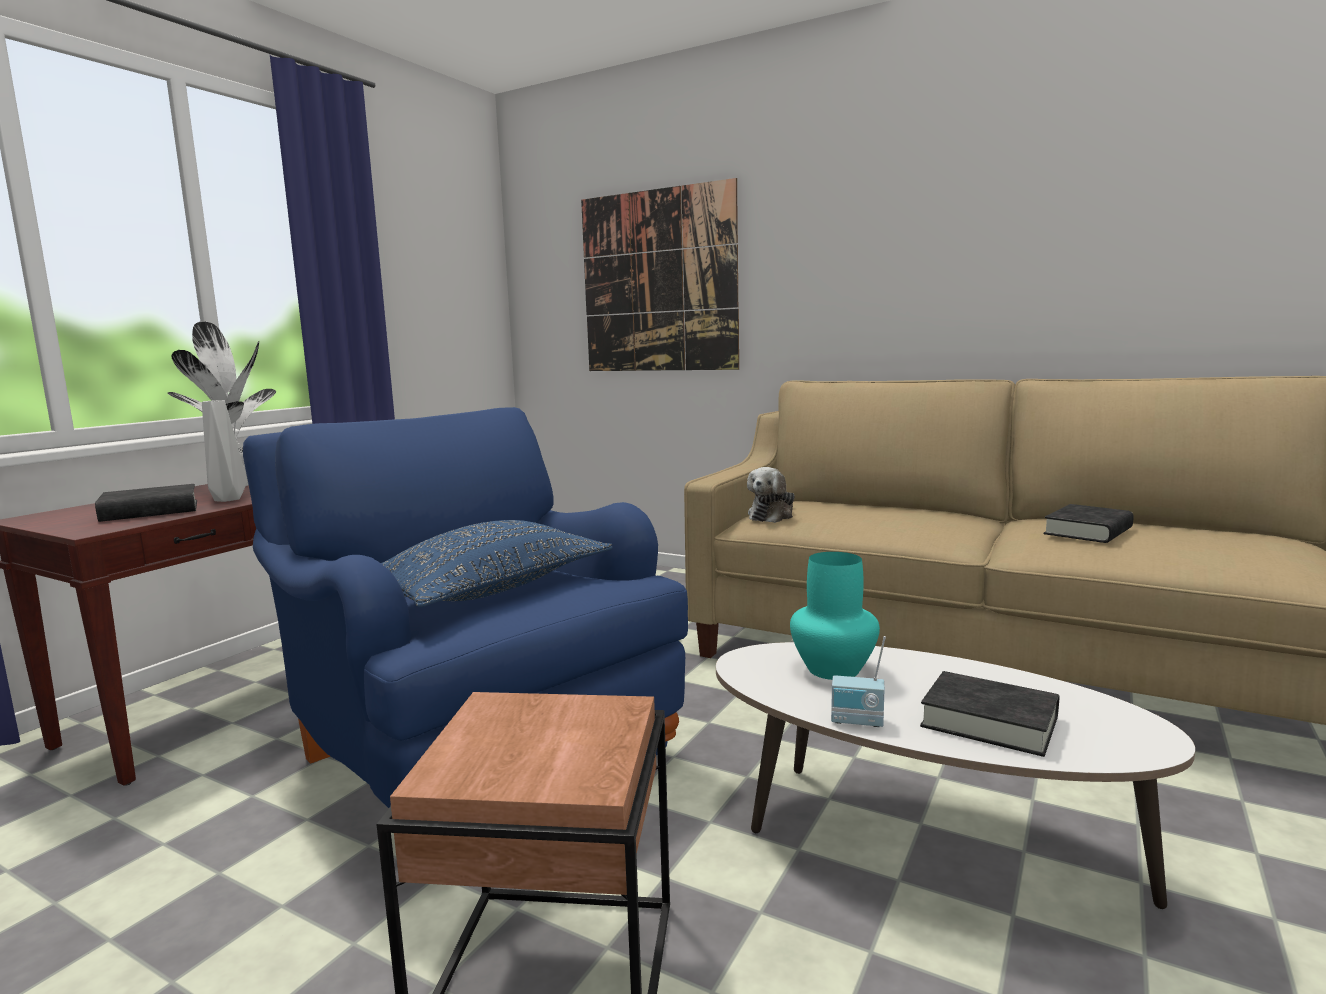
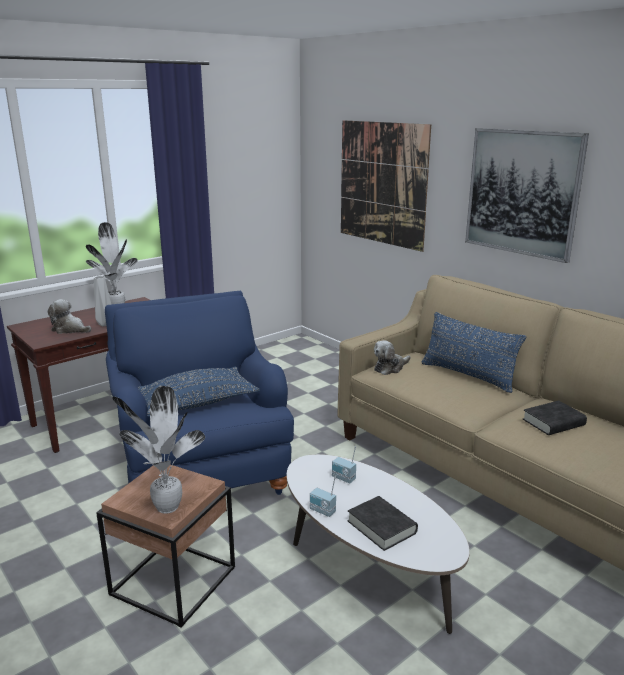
camera: 20 degrees right, 10 degrees up
(150, 511) = (70, 329): black book -> plush toy
(567, 768) = (165, 508): none -> potted plant
(834, 669) = (343, 478): turquoise vase -> radio
(893, 509) = (468, 375): none -> blue pillow
(899, 248) = (522, 192): none -> picture

